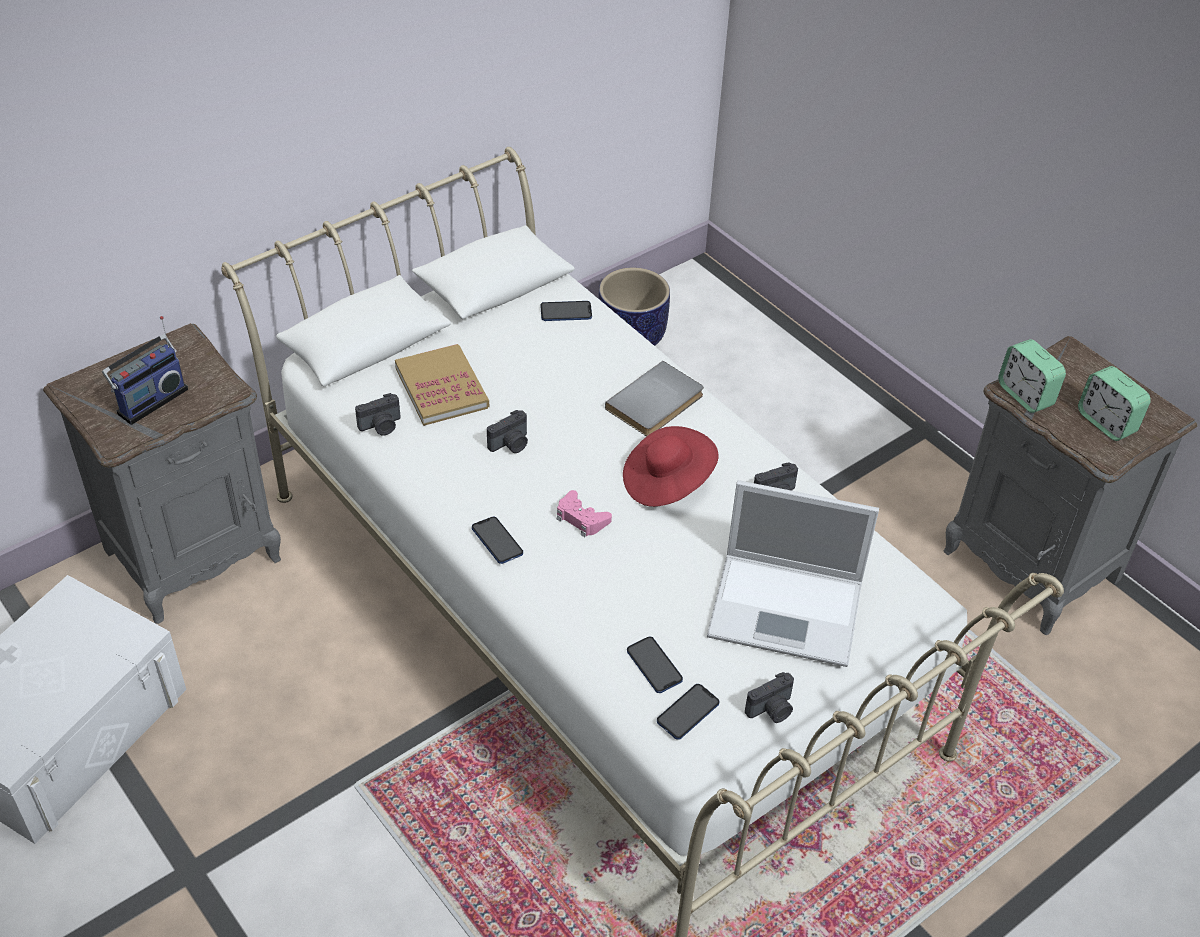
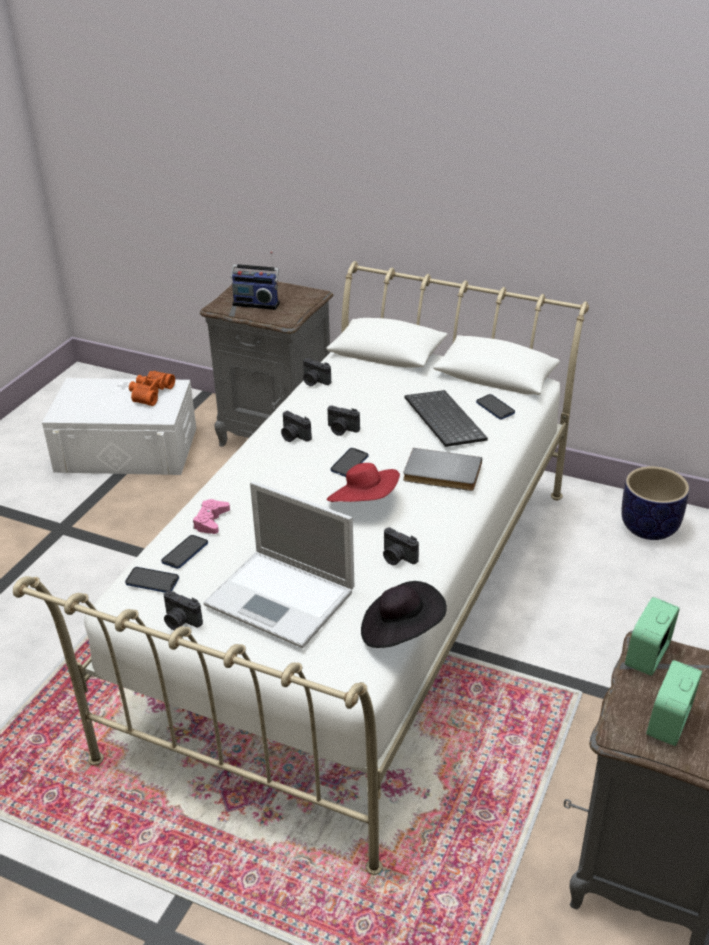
camera: 65 degrees right, 10 degrees down
(59, 631) = (150, 393): none -> orange binoculars
(441, 388) = (369, 389): book -> none
(491, 489) = (294, 436): none -> camera
(497, 541) = (250, 455): phone -> phone (349, 463)
(557, 360) = (442, 420): none -> keyboard
(581, 518) = (297, 479): pink game controller -> pink game controller (211, 521)
(788, 609) = (282, 599): laptop -> laptop turned 45 degrees counterclockwise
(888, 540) = (400, 631): none -> black hat

